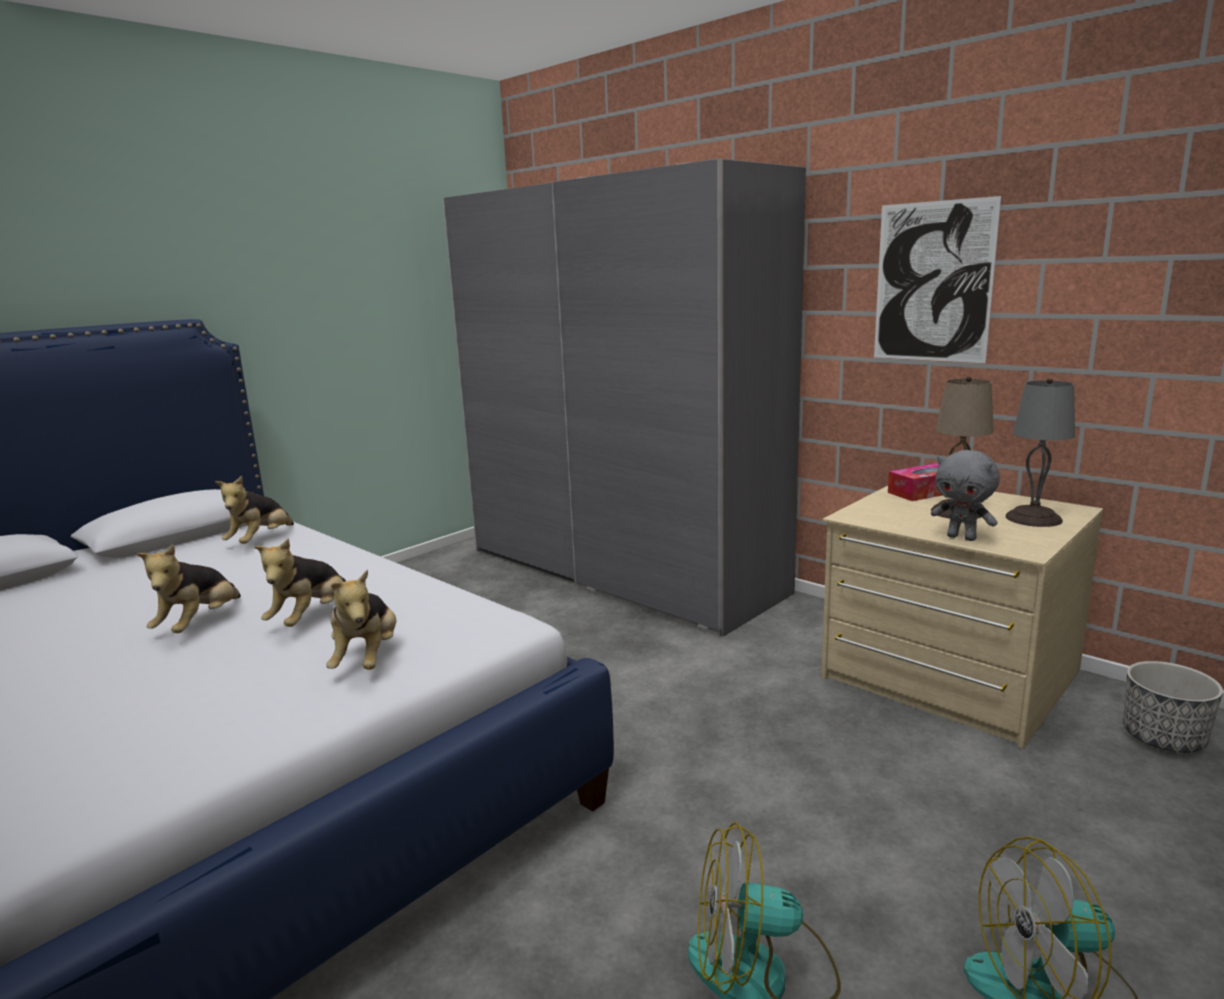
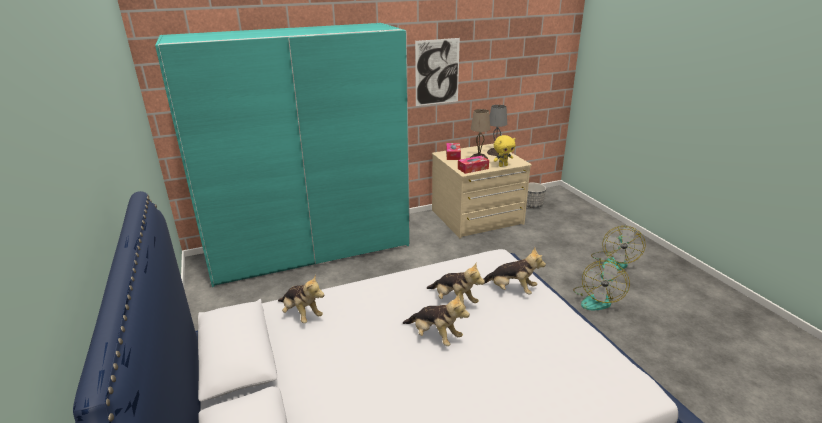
camera: 65 degrees left, 10 degrees up
(621, 571) = (311, 249): grey wardrobe -> turquoise wardrobe
(882, 518) = (473, 168): none -> tissue box
(962, 537) = (503, 165): grey plush toy -> yellow plush toy

